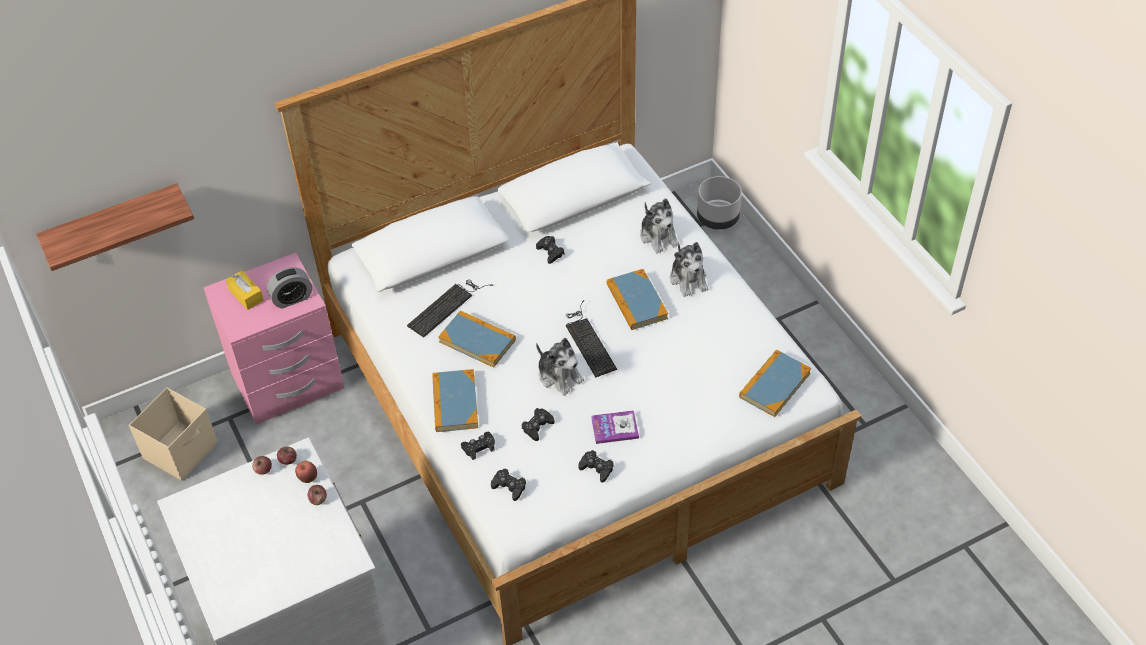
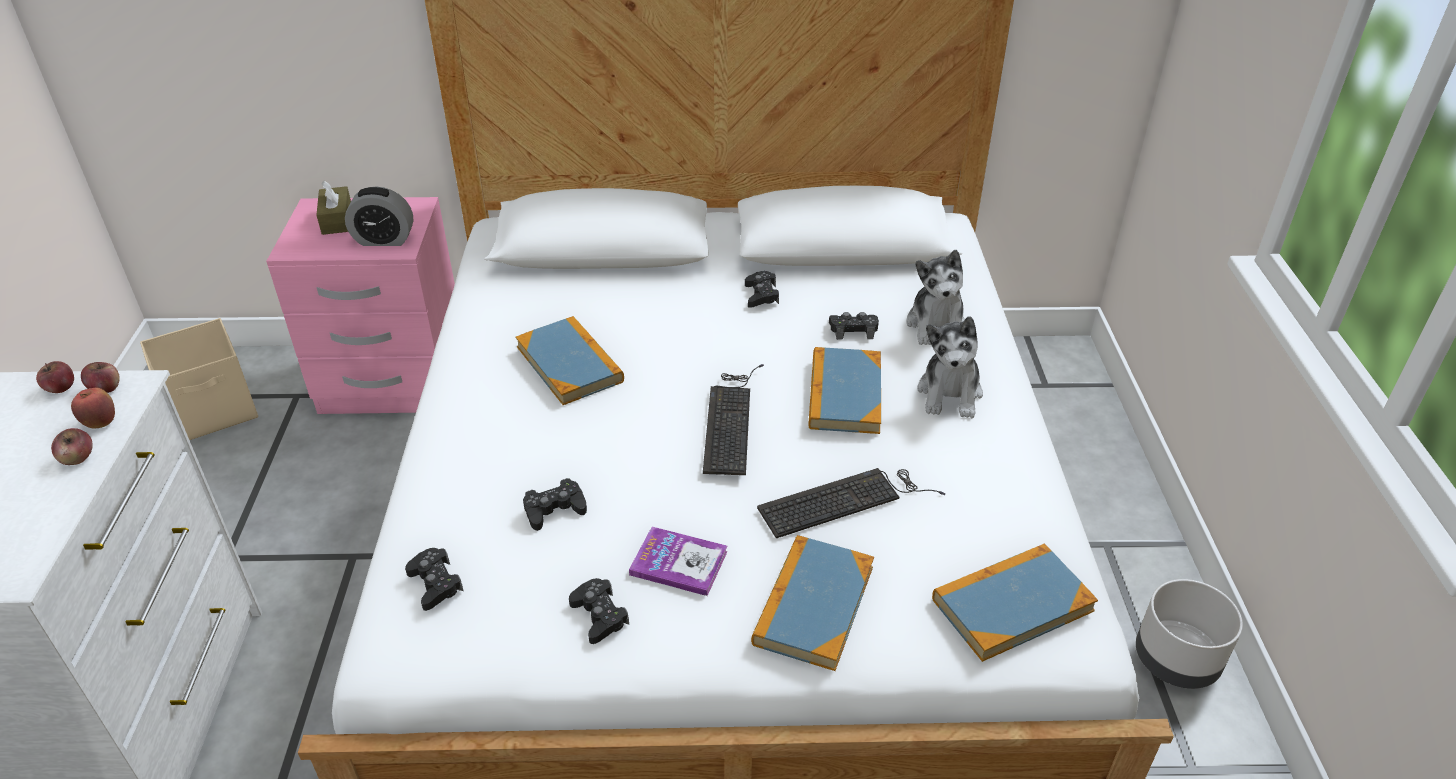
camera: 25 degrees right, 10 degrees down
(114, 225) = (170, 43): shelf -> none
(246, 295) = (337, 220): yellow tissue box -> brown tissue box
(447, 306) = (568, 311): keyboard -> keyboard (845, 500)
(455, 403) = (468, 431): book -> book (813, 605)
(479, 447) = (446, 506): black game controller -> black game controller (853, 330)
(559, 376) = (648, 451): plush toy -> none
(718, 218) = (1076, 386): grey planter -> grey planter (1176, 661)

